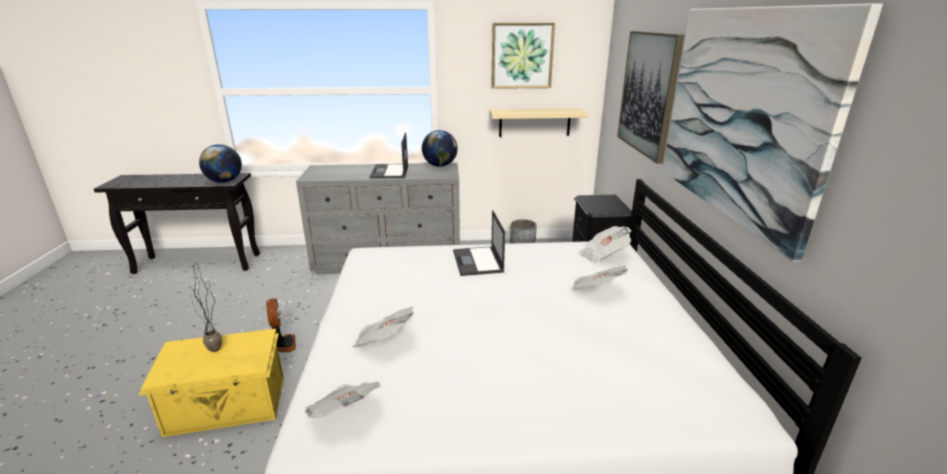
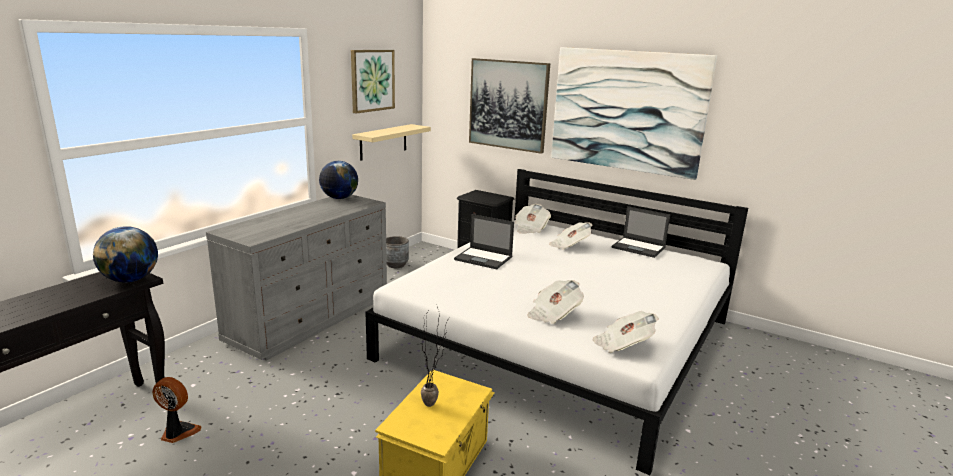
camera: 55 degrees left, 5 degrees down
(282, 345) = (376, 412): fan -> fan (178, 433)
(390, 172) = (314, 214): laptop -> laptop (639, 247)

